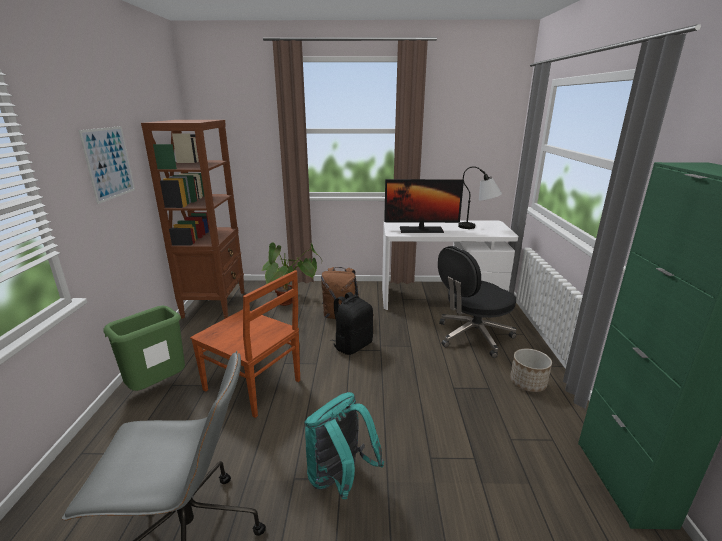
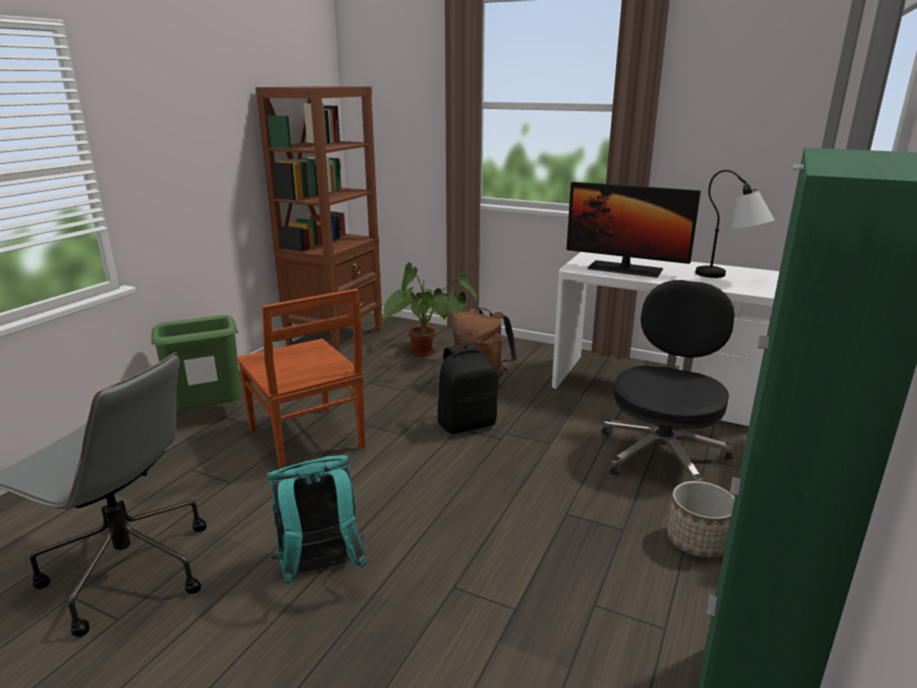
camera: 25 degrees right, 0 degrees up
(109, 163) = (198, 134): picture -> none
(472, 336) = (662, 454): black office chair -> black office chair turned 120 degrees clockwise

